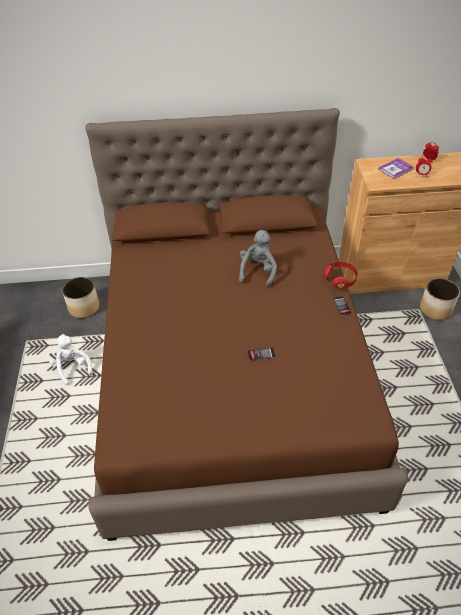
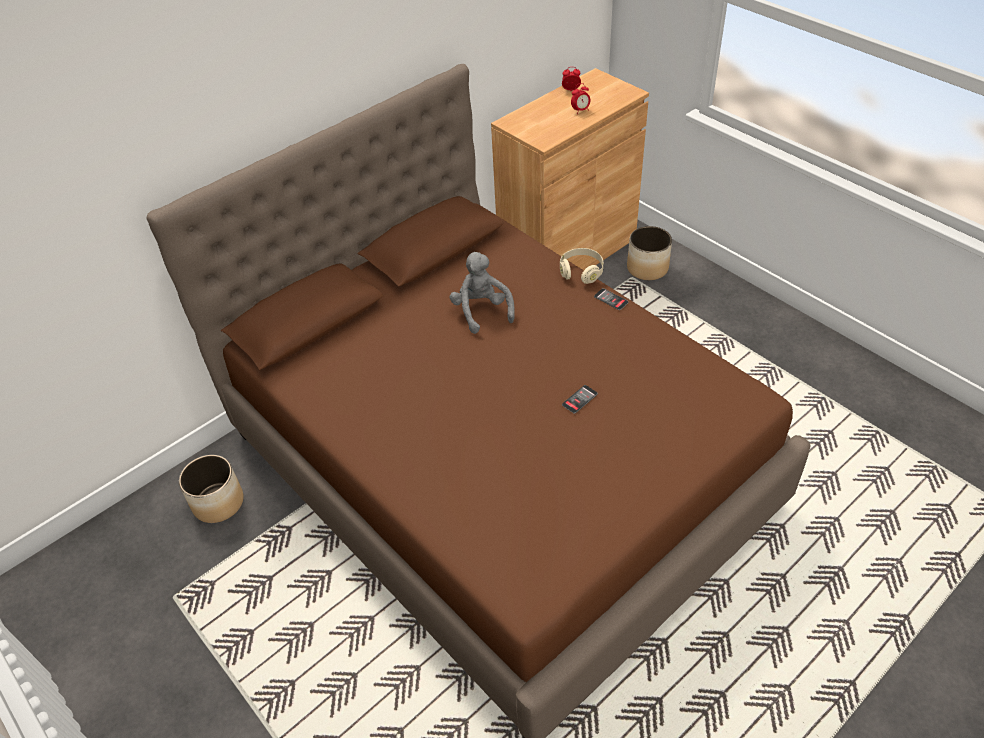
camera: 35 degrees left, 0 degrees up
(72, 368) = (280, 588): white plush toy -> none
(340, 279) = (581, 272): red headphones -> beige headphones
(395, 169) = (547, 116): book -> none

